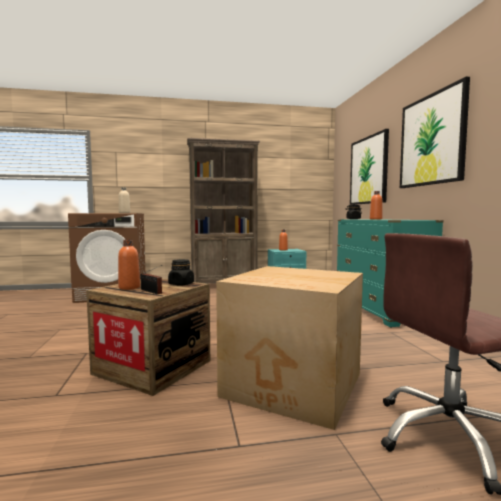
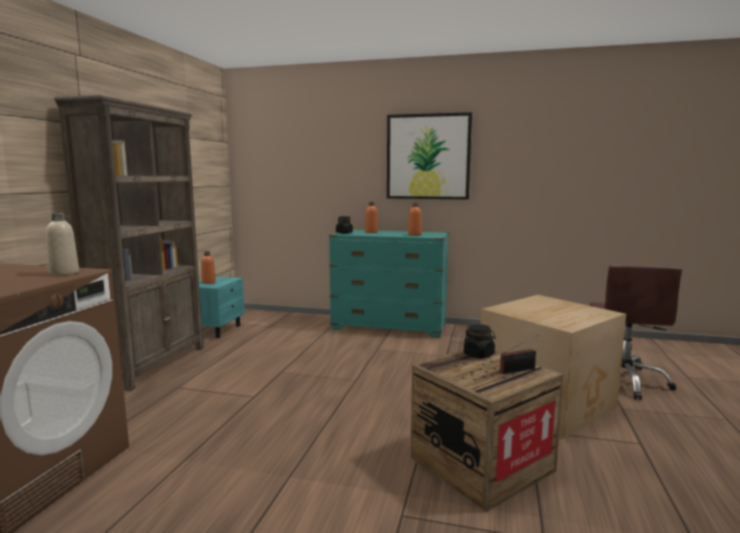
camera: 65 degrees left, 5 degrees up
(129, 287) = (488, 379): orange bottle -> orange bottle (414, 234)
(368, 170) = (321, 171): picture -> none

